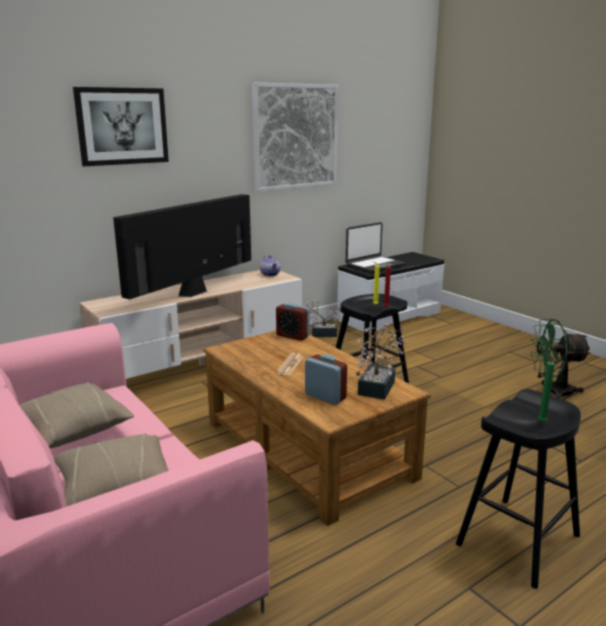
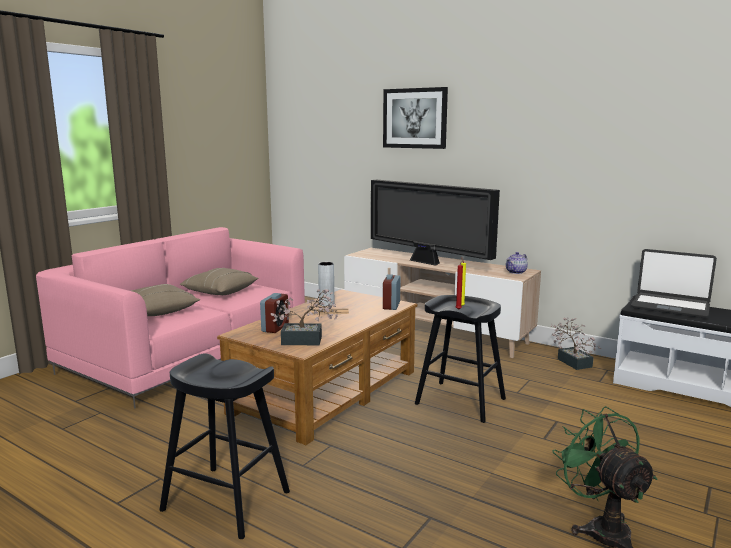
camera: 70 degrees right, 5 degrees down
(193, 293) = (427, 262): television -> television turned 150 degrees counterclockwise
(258, 362) = (326, 304): none -> grey vase
(295, 137) = (588, 132): picture -> none
(541, 422) = (207, 376): green candle -> none

